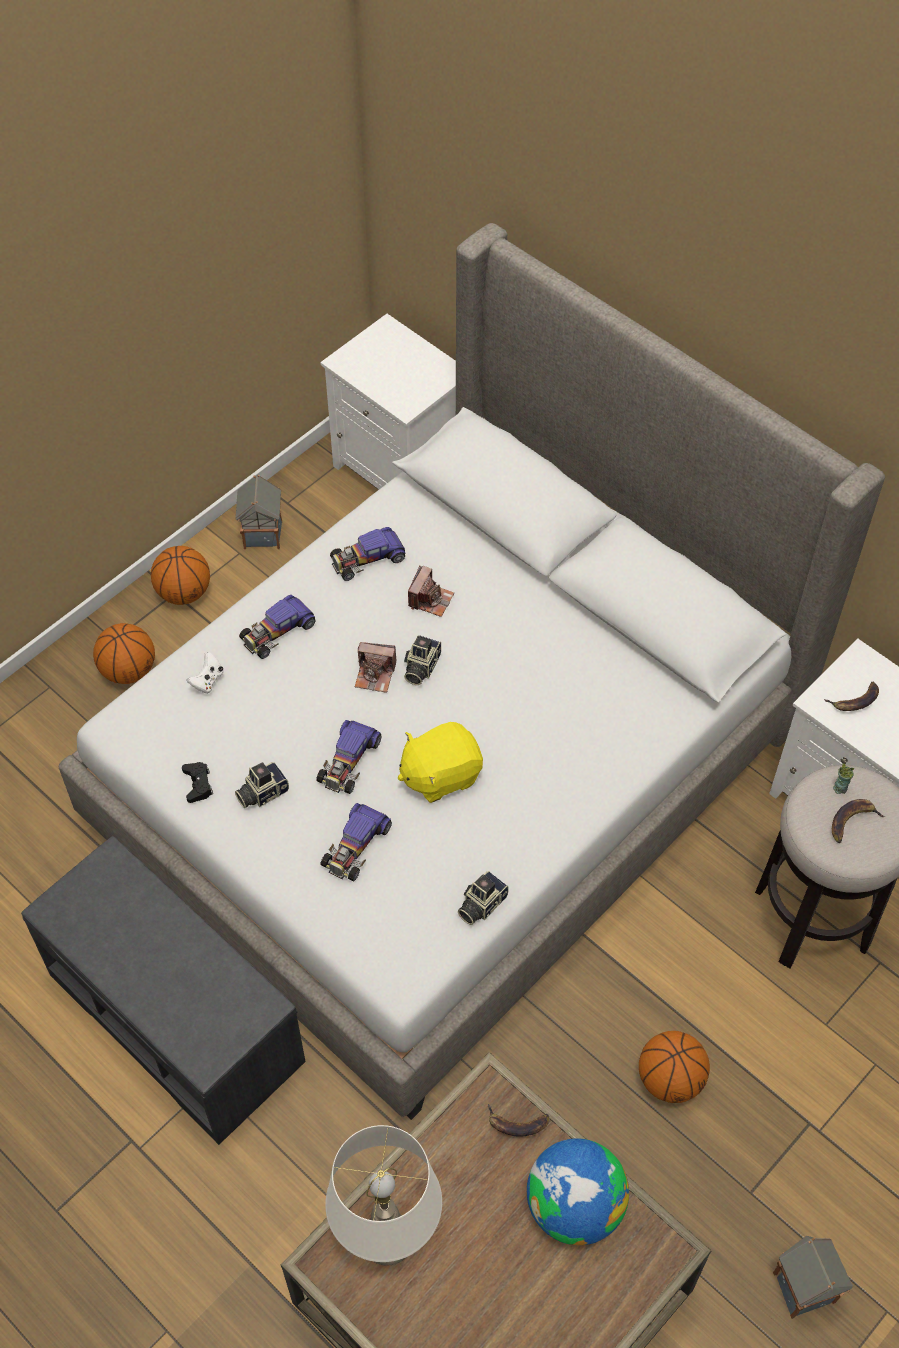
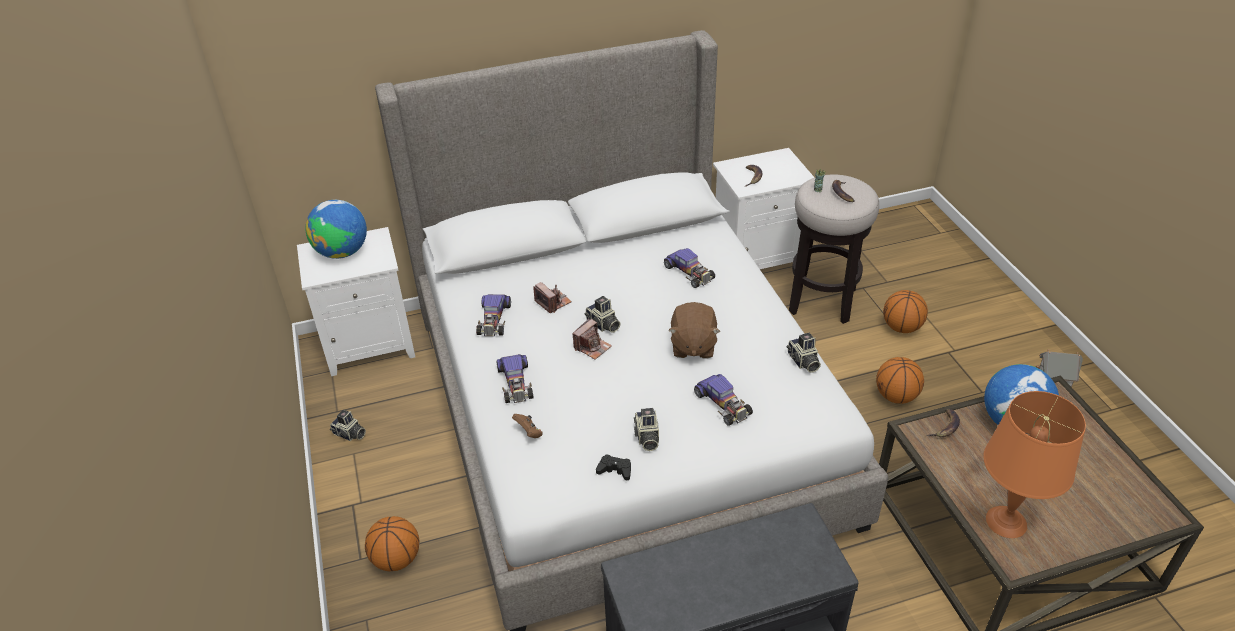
camera: 60 degrees left, 15 degrees down
(184, 592) = (357, 498): basketball -> basketball (901, 327)
(207, 680) = (529, 432): white game controller -> brown game controller
(262, 533) = (349, 434): toy house -> camera
(348, 761) = (652, 383): toy car -> toy car (689, 272)
(387, 1237) = (1005, 521): white table lamp -> orange table lamp
(400, 360) = (342, 252): none -> globe
(440, 774) = (692, 345): yellow plush toy -> brown plush toy

